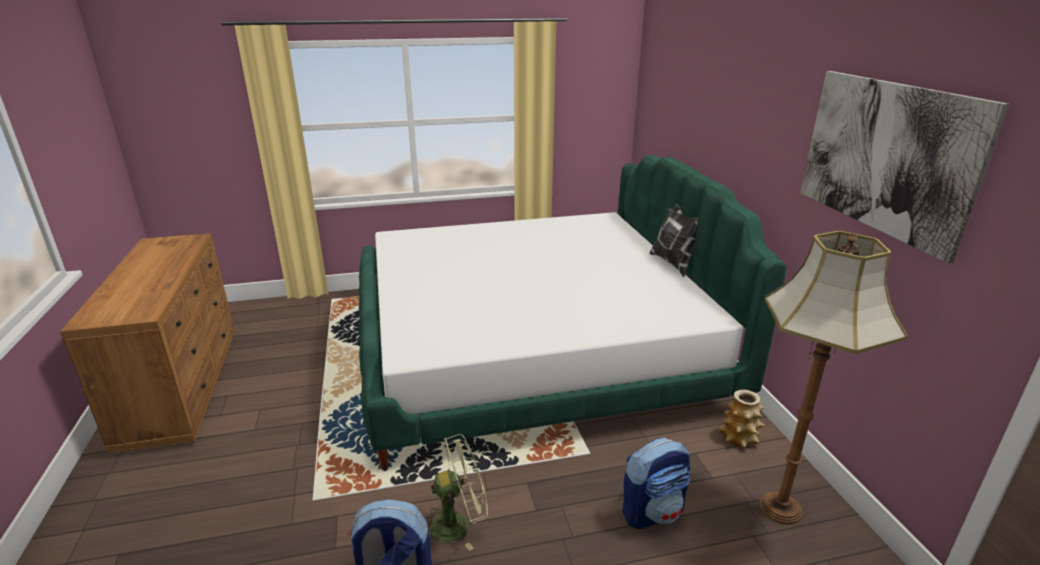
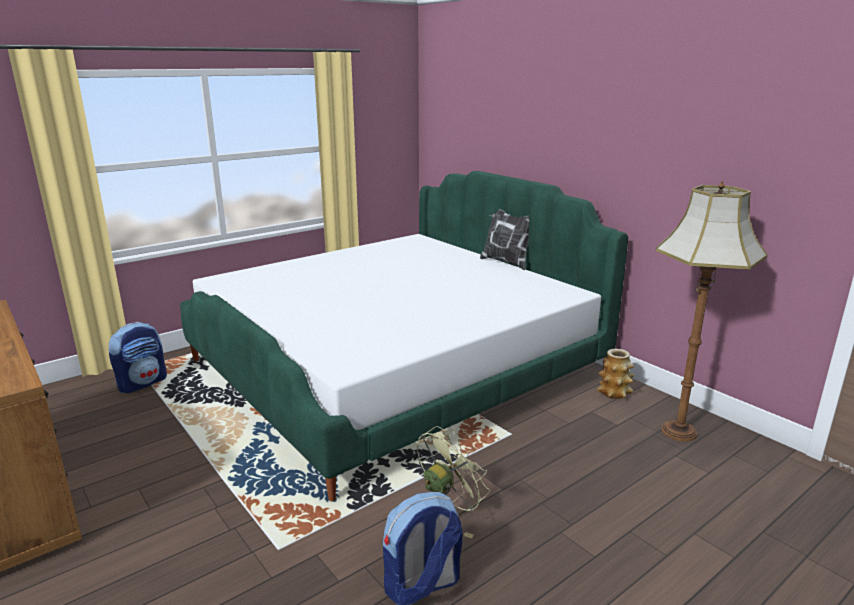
camera: 25 degrees left, 5 degrees down
(653, 511) = (594, 461): backpack -> backpack (143, 383)
(885, 157) = (709, 130): picture -> none

